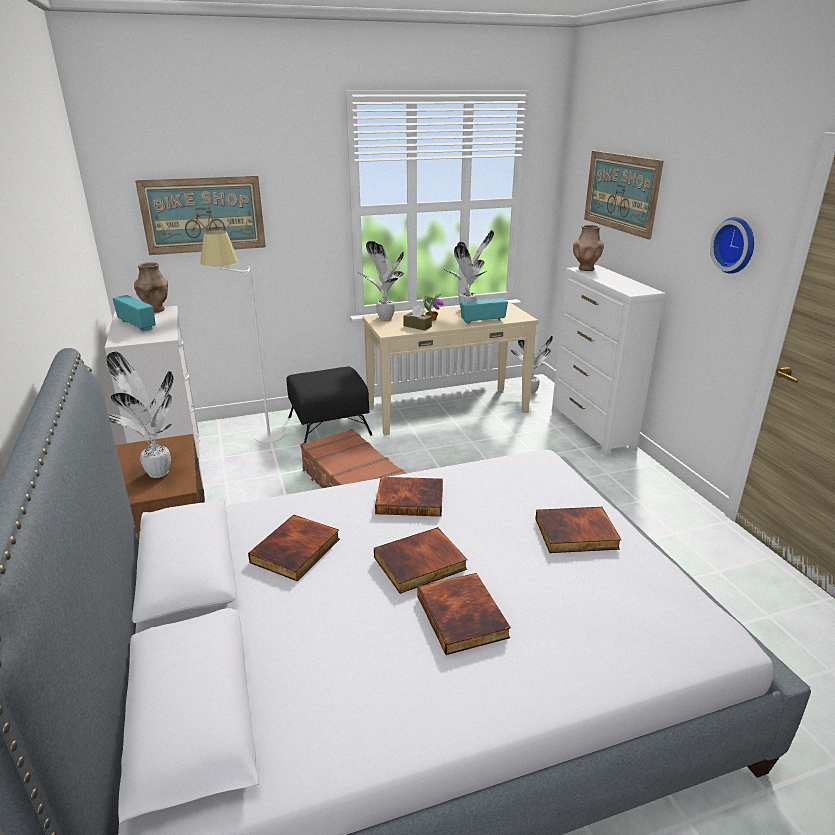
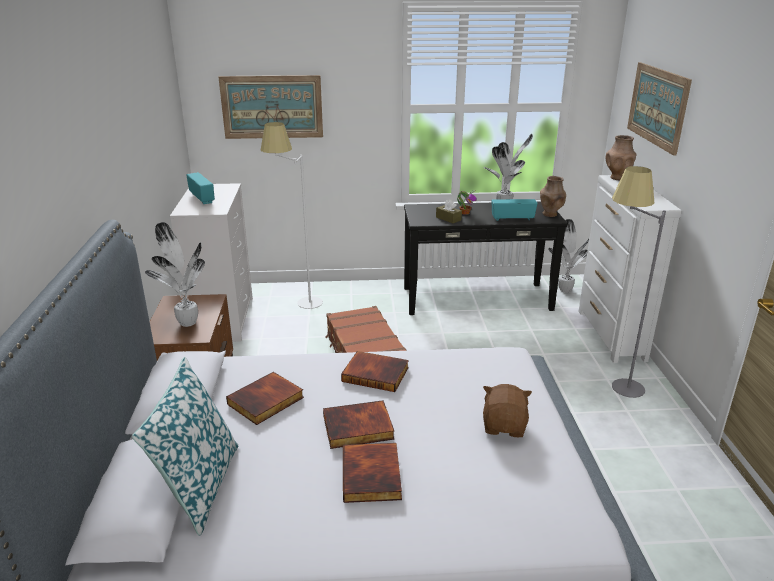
camera: 15 degrees right, 0 degrees up
(156, 310) = (222, 186): brown vase -> brown vase (550, 214)
(257, 671) = (199, 486): none -> pillow
(330, 426) = (364, 300): black ottoman -> none
(384, 318) = (422, 208): potted plant -> none
(447, 410) = (476, 298): beige console table -> black console table
(576, 534) = (504, 426): book -> brown plush toy
(615, 479) = (613, 386): none -> grey floor lamp
(736, 245) = (740, 171): wall clock -> none

